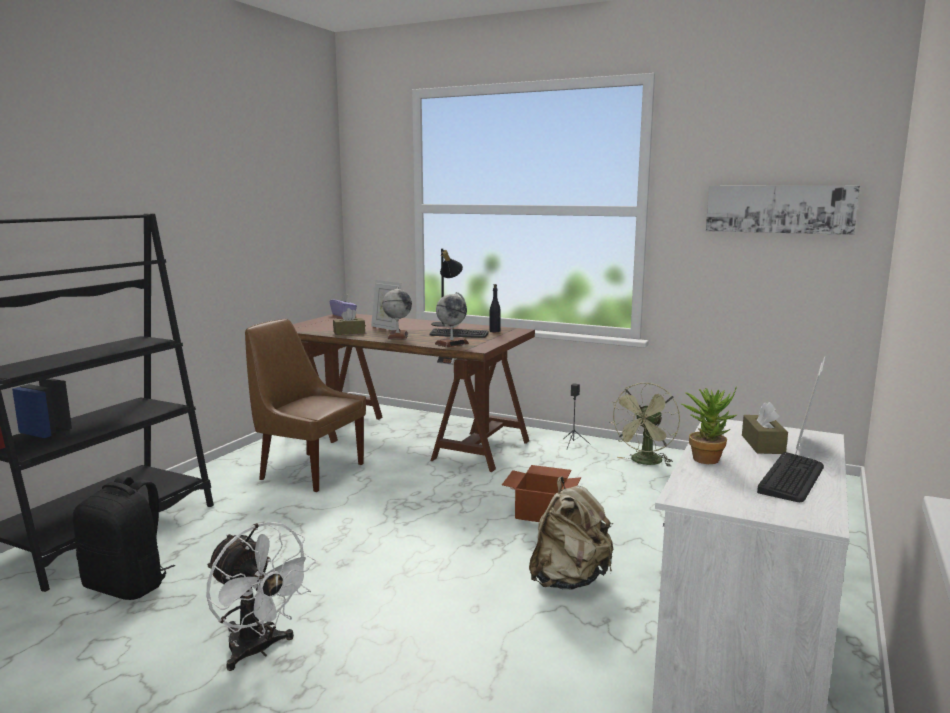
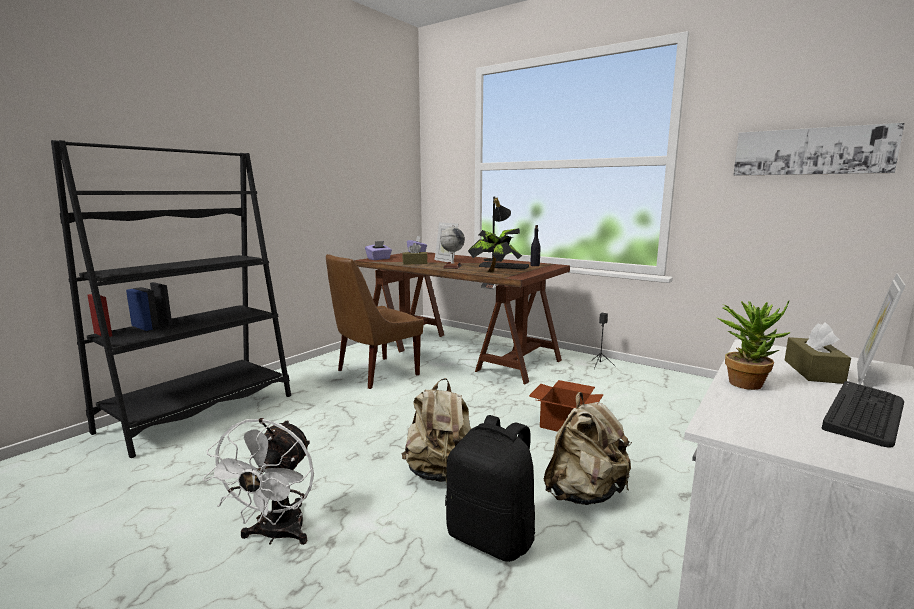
camera: 10 degrees right, 0 degrees up
(128, 585) = (196, 459): black backpack -> black backpack (492, 537)
(258, 650) = (276, 535): white fan -> white fan turned 45 degrees clockwise
(300, 327) = (379, 259): none -> purple tissue box
(309, 471) = (375, 373): brown chair -> brown chair turned 75 degrees counterclockwise
(417, 575) = (441, 474): none -> beige backpack
(451, 343) = (495, 272): globe -> potted plant
(645, 462) = (665, 385): green fan -> none

